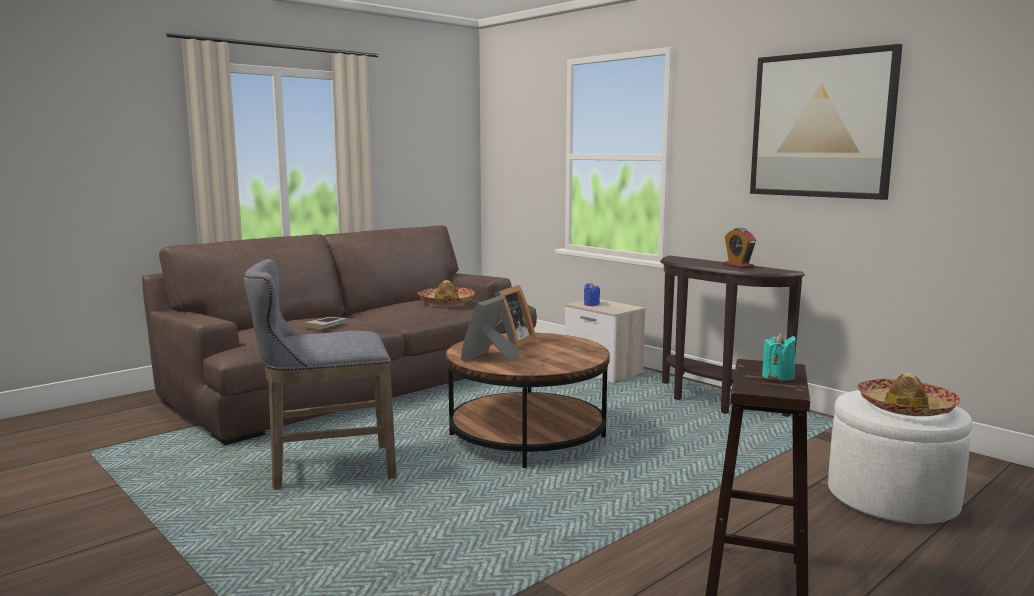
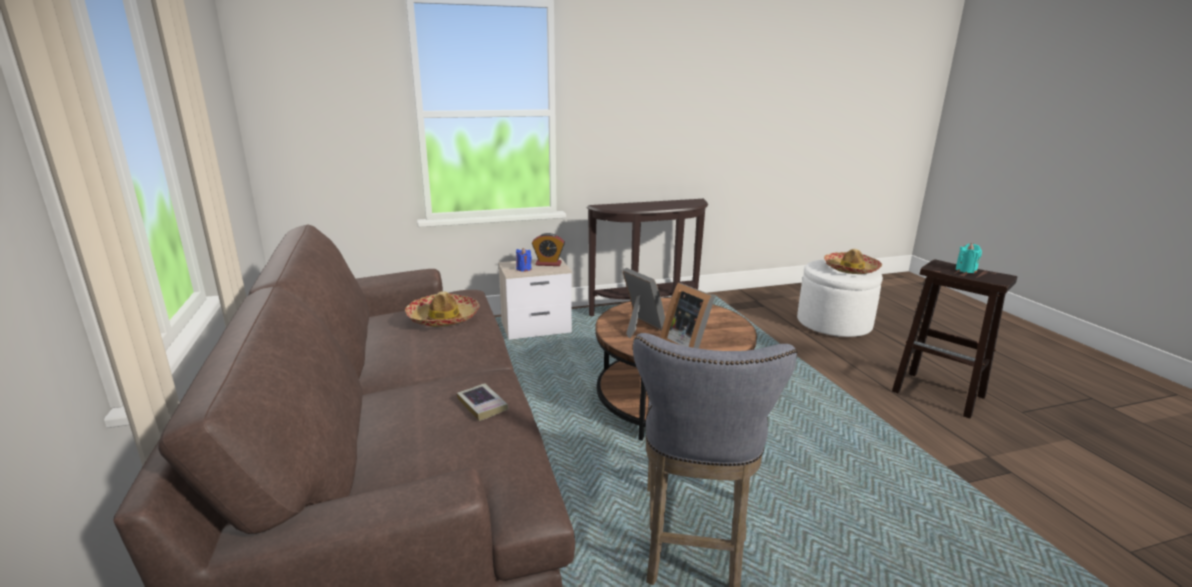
camera: 65 degrees left, 10 degrees up
(738, 266) = (665, 203): alarm clock -> alarm clock (548, 264)
(821, 125) = (693, 84): picture -> none

